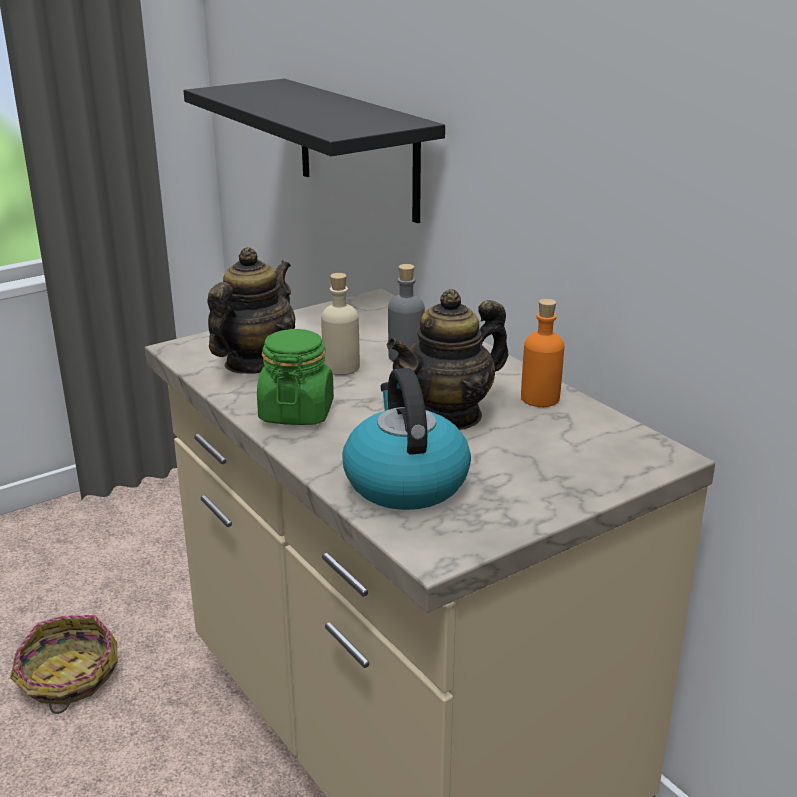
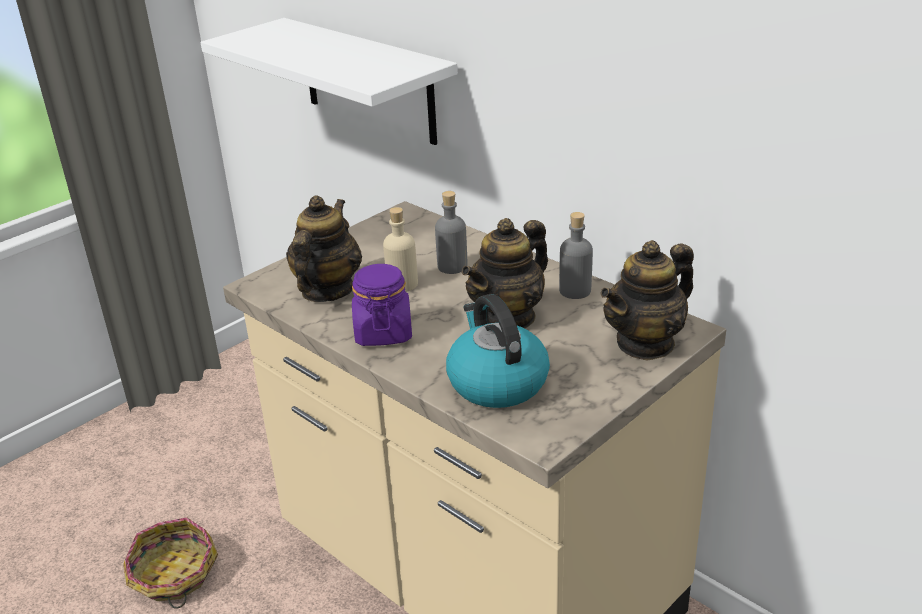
camera: 10 degrees left, 5 degrees up
(296, 412) = (383, 332): green jar -> purple jar
(357, 149) = (368, 81): black shelf -> white shelf
(540, 398) = (575, 291): orange bottle -> grey bottle
(606, 464) = (645, 343): none -> teapot

